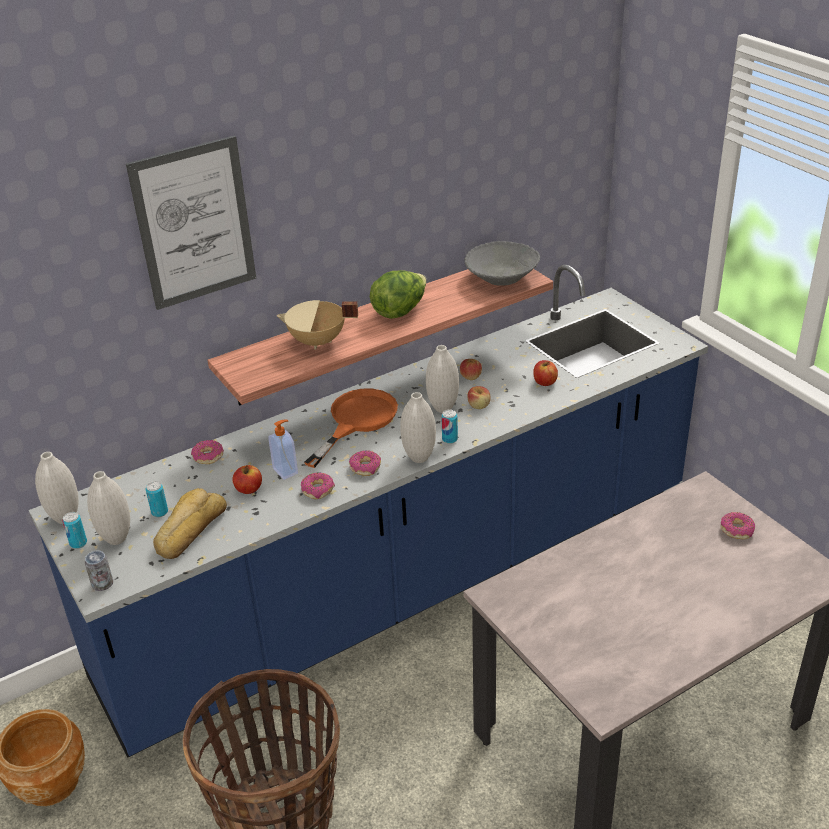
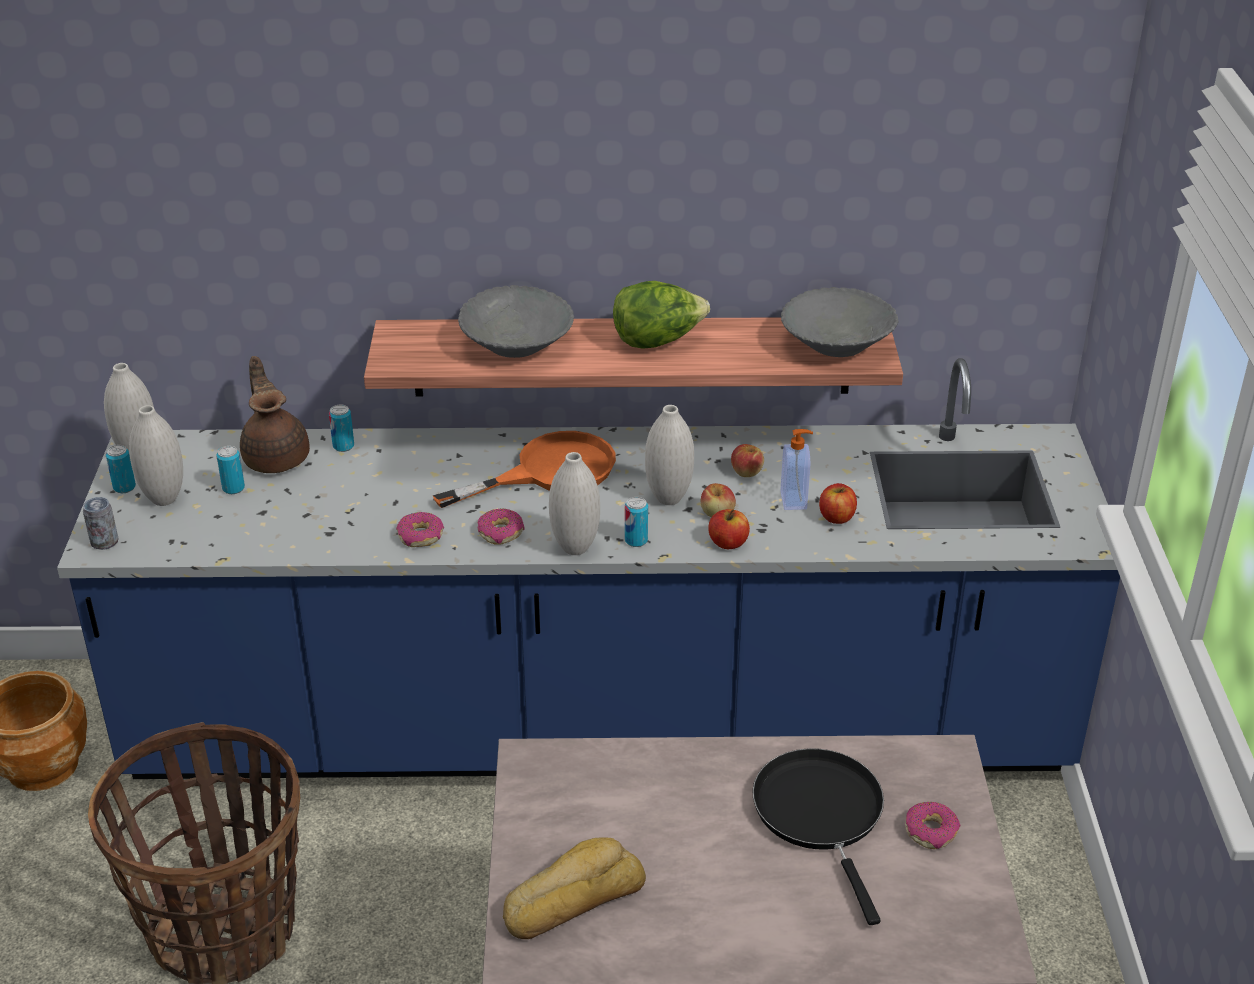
camera: 30 degrees right, 0 degrees up
(169, 481) = (276, 457): none -> brown teapot
(189, 529) = (243, 521): bread -> bread (571, 898)
(194, 223) = (373, 134): picture -> none
(208, 456) = (343, 446): donut -> can
(249, 489) = (348, 502): apple -> apple (728, 543)
(286, 470) = (409, 498): soap dispenser -> soap dispenser (794, 500)
(317, 342) = (517, 345): beige cooking pot -> grey bowl
(676, 548) = (821, 814): none -> black frying pan

